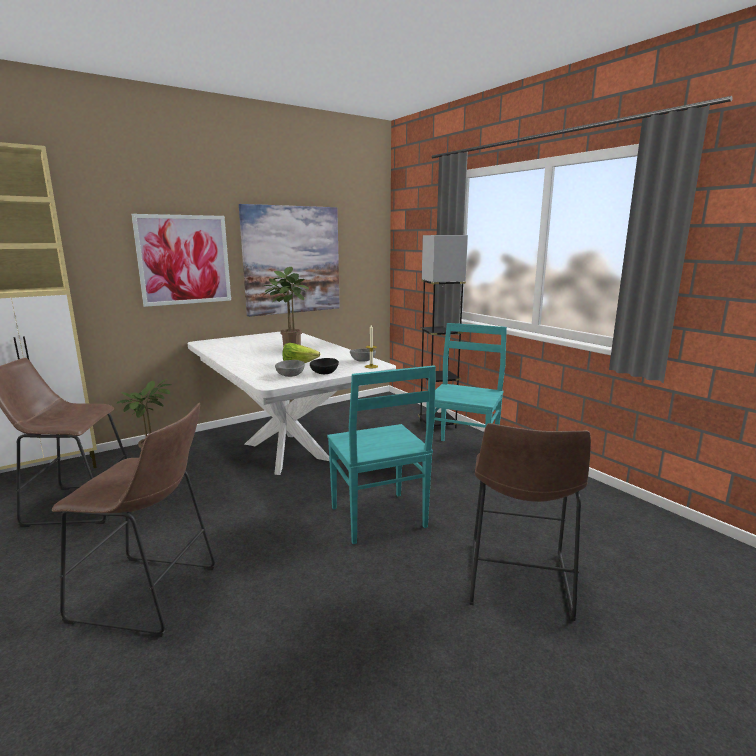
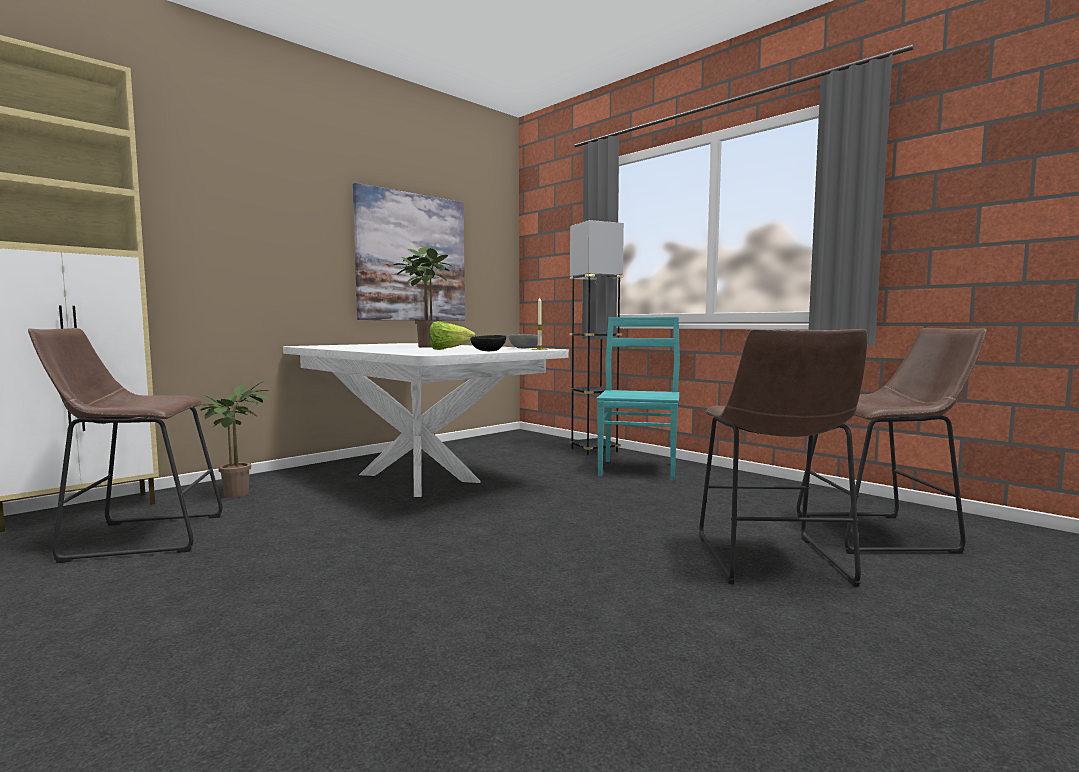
camera: 10 degrees left, 10 degrees down
(151, 595) = (296, 610): brown stool -> brown stool (882, 534)
(184, 260) = (284, 241): picture -> none
(290, 375) = (448, 352): grey bowl -> none
(379, 518) = (571, 524): turquoise chair -> none

